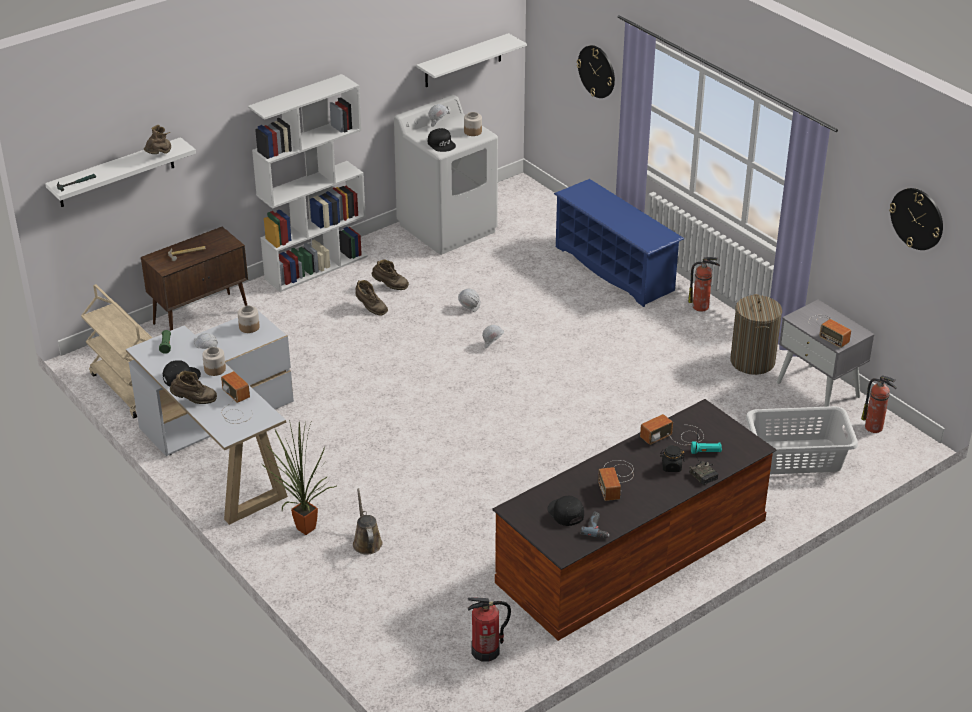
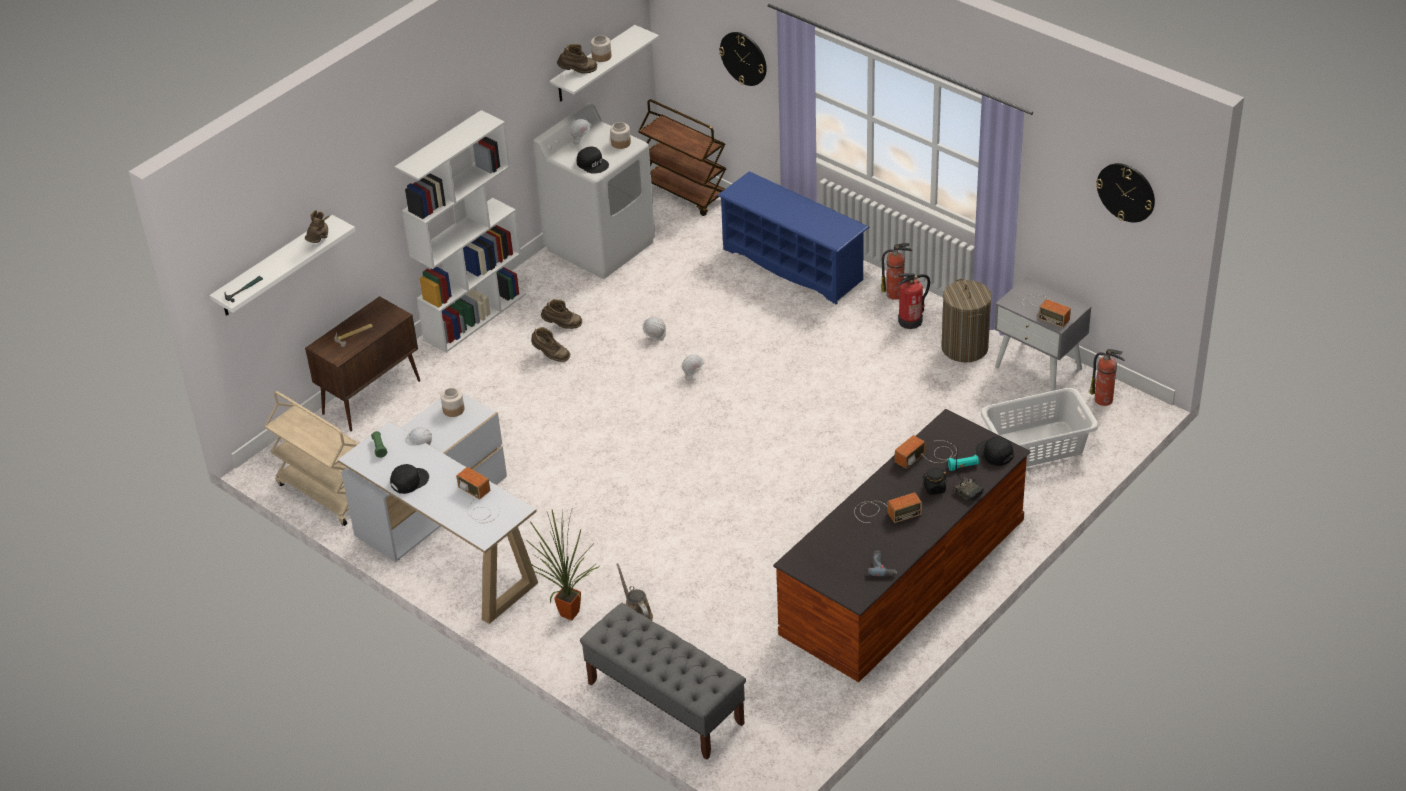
camera: 10 degrees left, 5 degrees up
(194, 401) = (434, 505): brown boot -> brown boot (578, 72)
(215, 369) = (441, 466): jar -> jar (602, 56)
(365, 625) = (665, 703): none -> grey bench
(486, 651) = (792, 706): fire extinguisher -> fire extinguisher (910, 321)
(537, 197) = (685, 193): none -> brown cart
(565, 513) = (846, 556): black cap -> black cap (994, 453)
(616, 479) = (884, 512): radio -> radio turned 90 degrees counterclockwise

